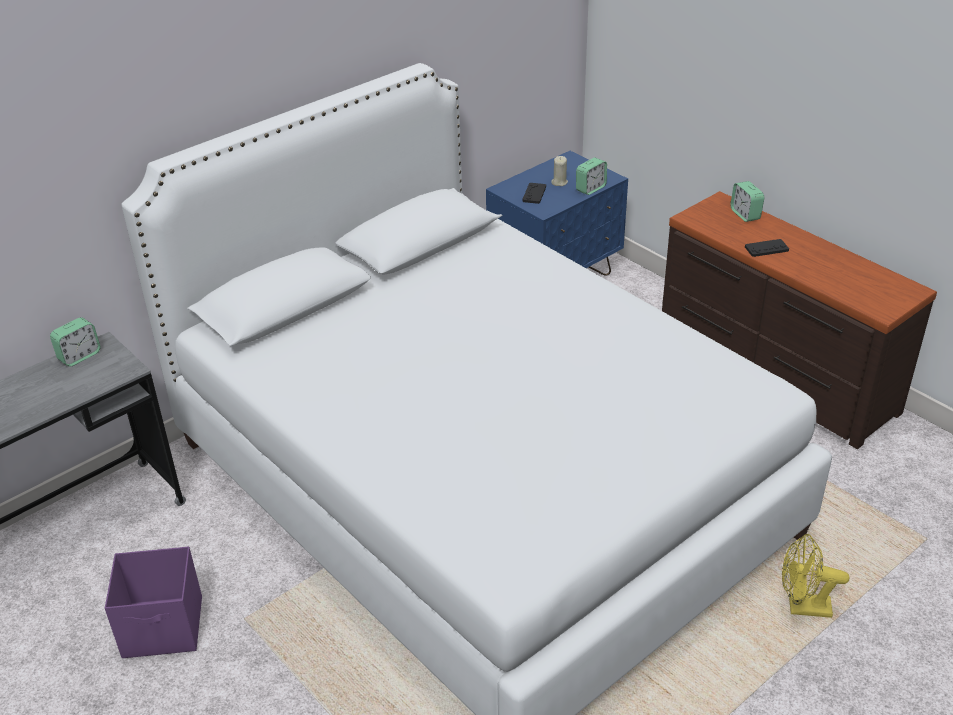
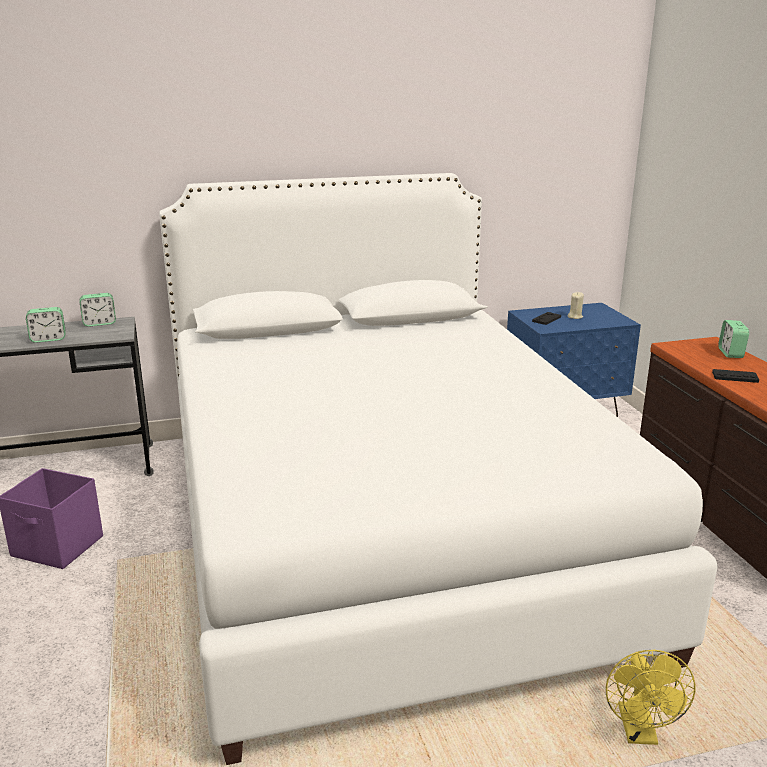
camera: 25 degrees right, 15 degrees down
(590, 188) = (600, 324): alarm clock -> alarm clock (48, 339)
(802, 607) = (640, 733): yellow fan -> yellow fan turned 120 degrees counterclockwise

